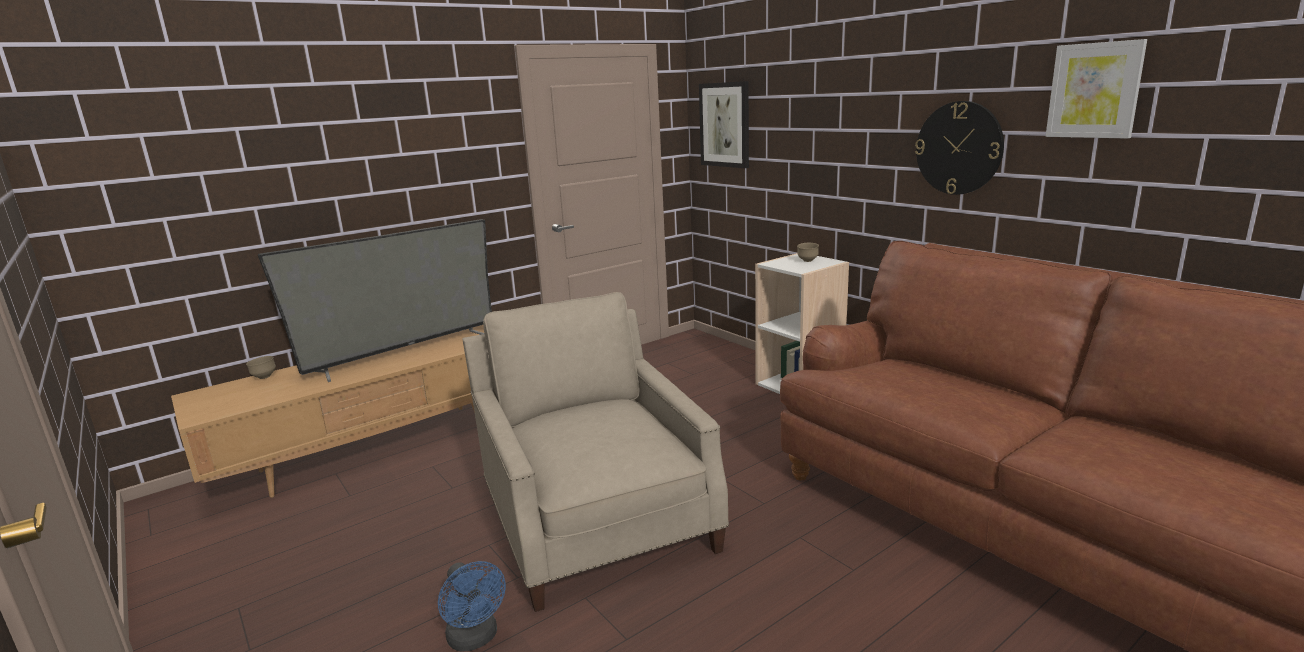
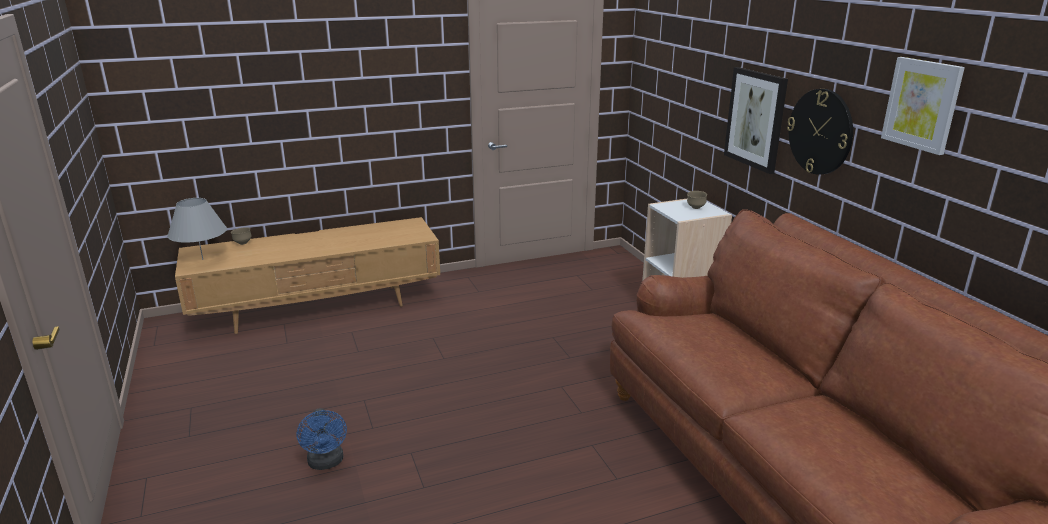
camera: 15 degrees right, 5 degrees up
(213, 403) = (203, 259): none -> grey table lamp
(404, 352) = (346, 238): television -> none
(597, 519) = (448, 397): beige armchair -> none
(725, 125) = (657, 66): picture -> picture (756, 119)

